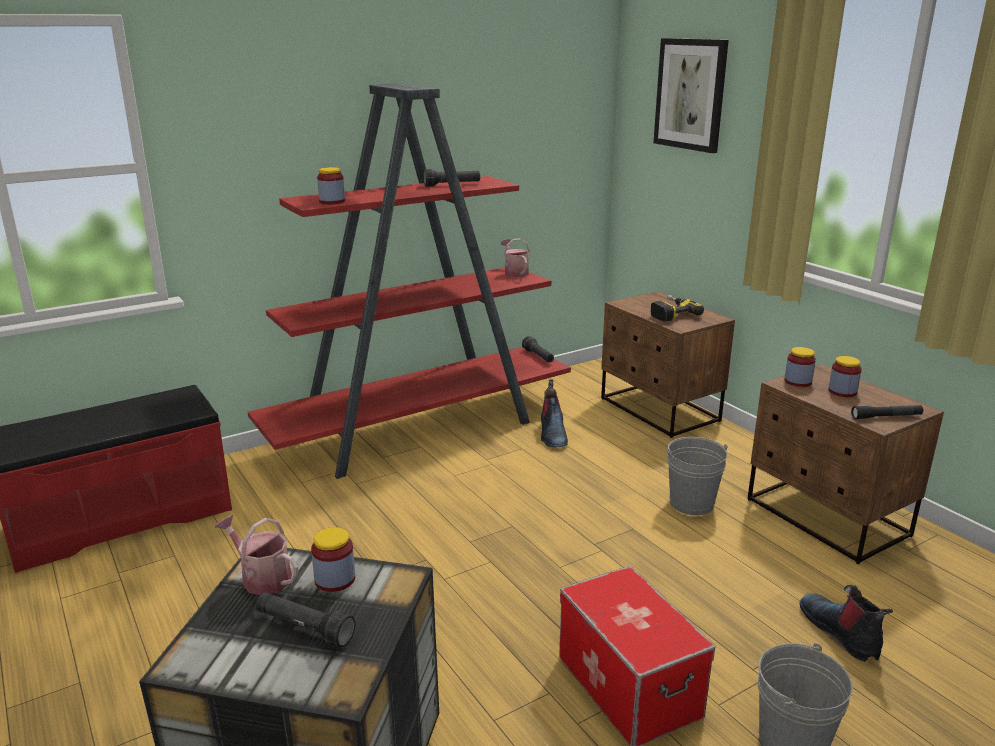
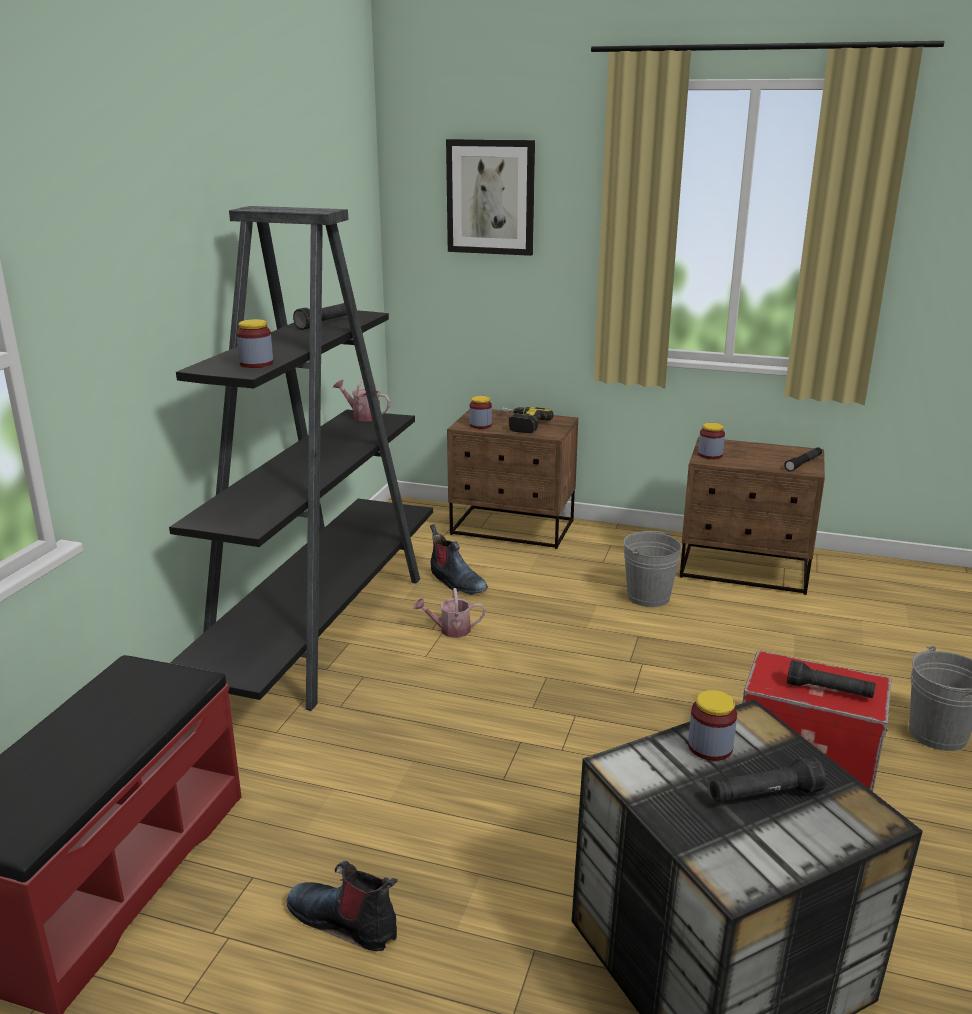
camera: 40 degrees left, 0 degrees up
(262, 577) = (653, 779): watering can -> watering can (450, 630)
(420, 429) = (321, 626): red bookcase -> black bookcase
(538, 357) = (387, 507): black flashlight -> black flashlight (829, 691)
(840, 633) = (860, 646): boot -> boot (345, 921)
(842, 391) = (748, 453): jar -> jar (480, 425)

